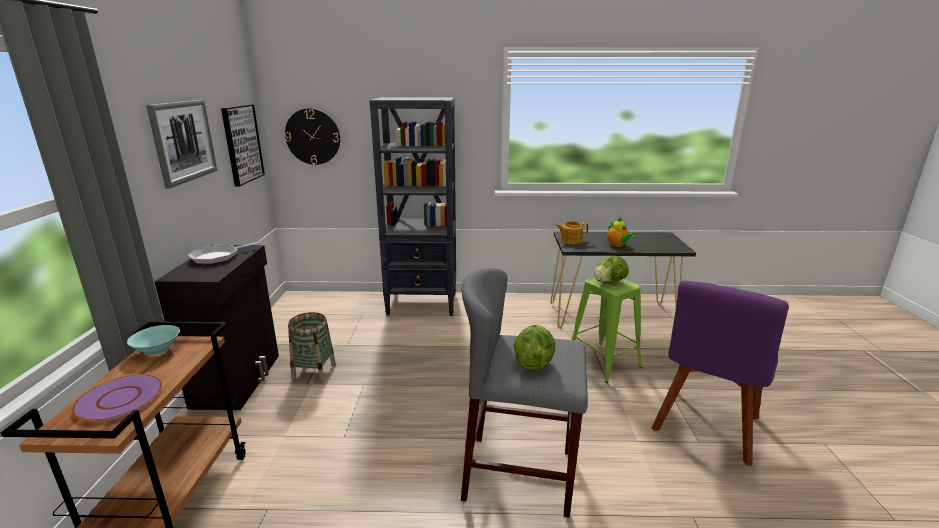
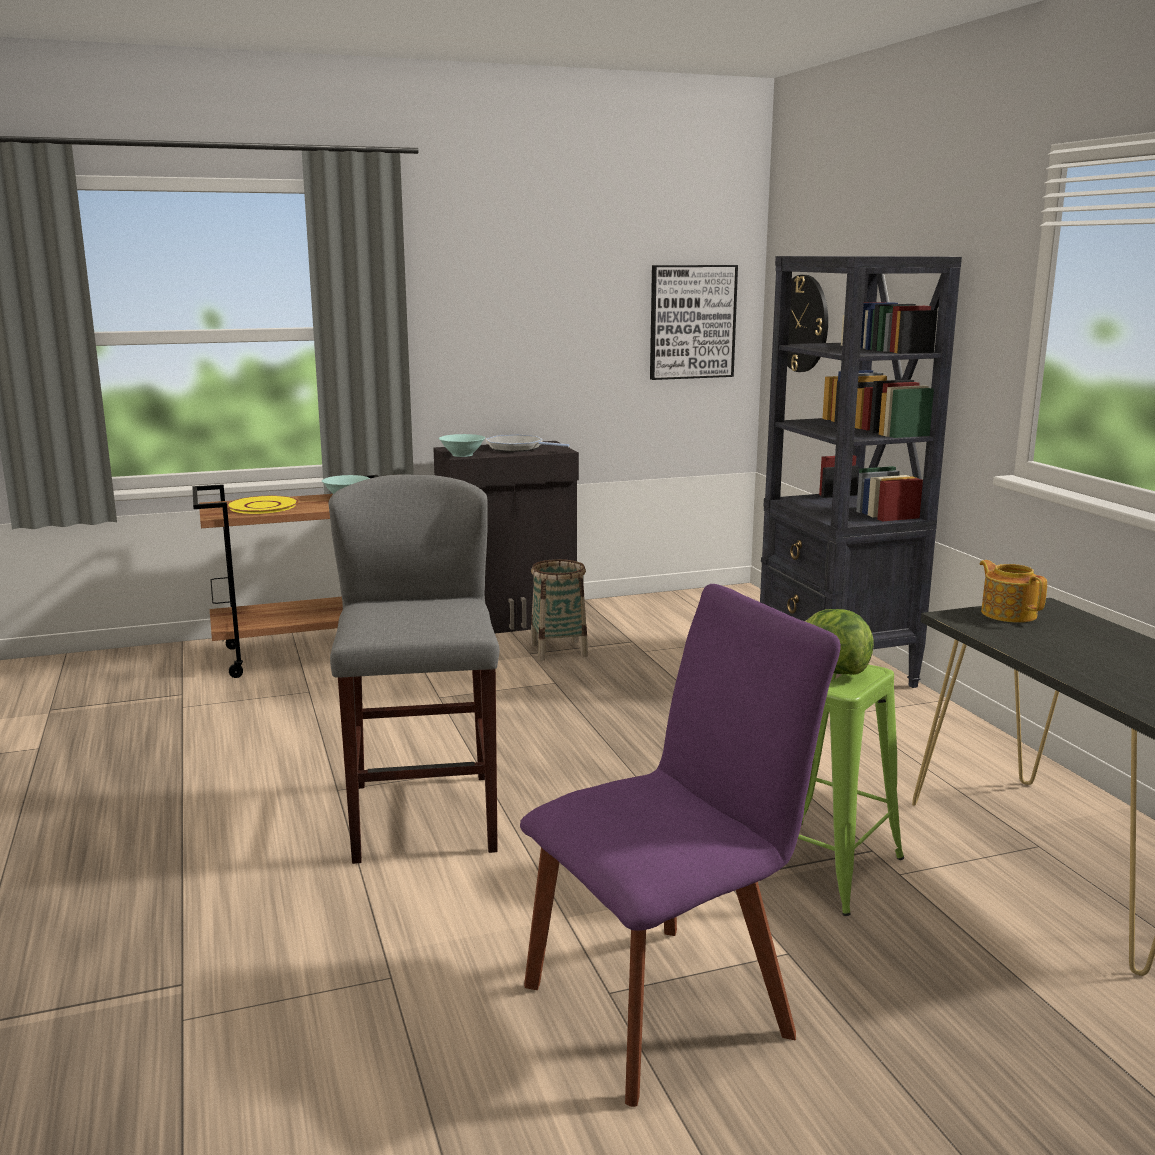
camera: 70 degrees right, 5 degrees down
(120, 398) = (263, 506): purple plate -> yellow plate
(183, 141) = (550, 300): picture -> none
(208, 275) = (462, 455): none -> turquoise bowl
(533, 363) = (391, 612): lettuce -> none
(617, 245) = (1061, 654): teapot -> none
(705, 427) = (667, 1003): purple chair -> purple chair turned 135 degrees clockwise

